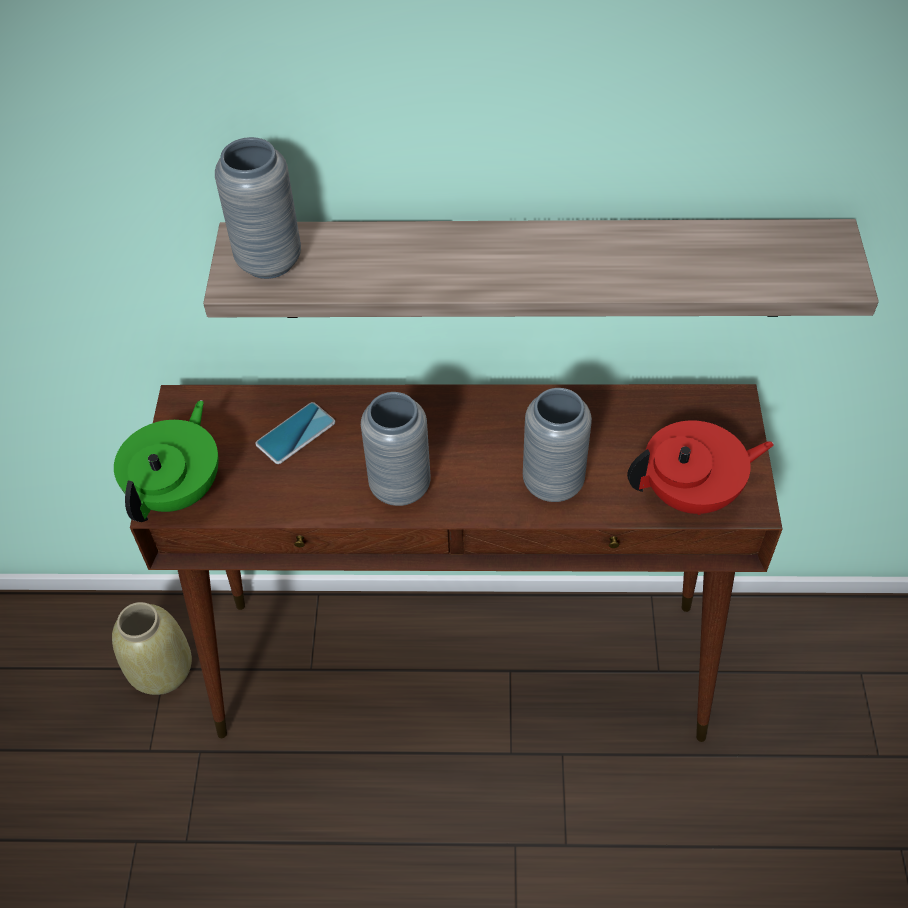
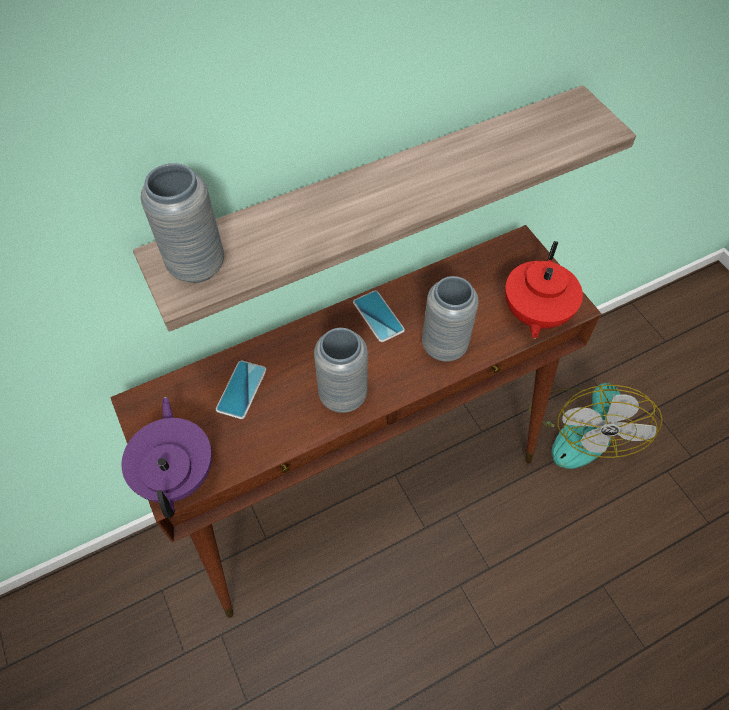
camera: 30 degrees left, 5 degrees up
(162, 669) = (161, 591): beige vase -> none
(179, 490) = (178, 473): green teapot -> purple teapot
(497, 418) = (378, 316): none -> phone
(691, 493) = (534, 314): red teapot -> red teapot turned 150 degrees clockwise
(801, 732) = (580, 429): none -> fan

